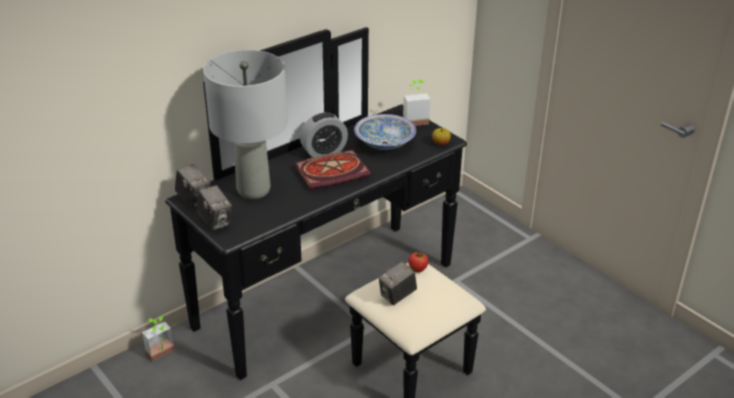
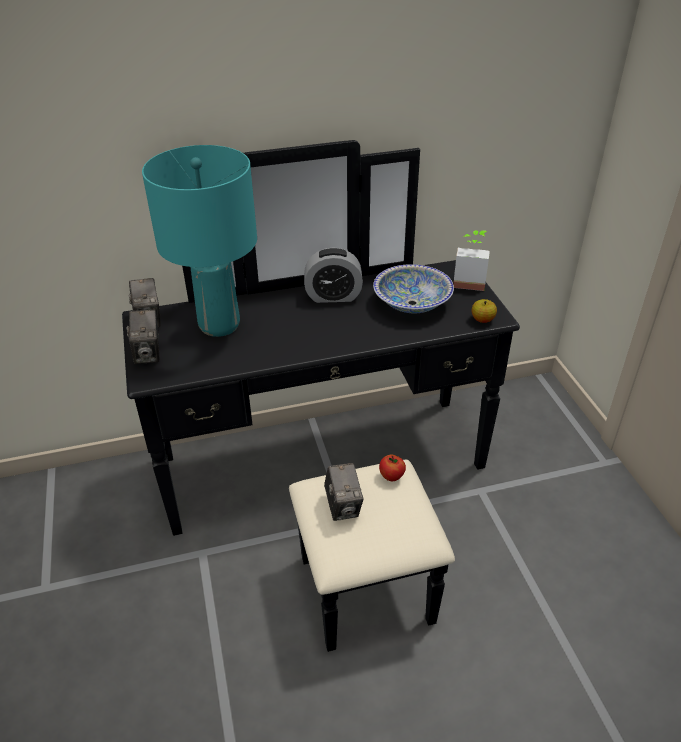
camera: 25 degrees right, 5 degrees up
(163, 355) = (119, 478): potted plant -> none
(253, 190) = (219, 324): grey table lamp -> turquoise table lamp
(333, 171) = (325, 324): book -> none
(397, 296) = (343, 506): camera -> camera turned 90 degrees counterclockwise

